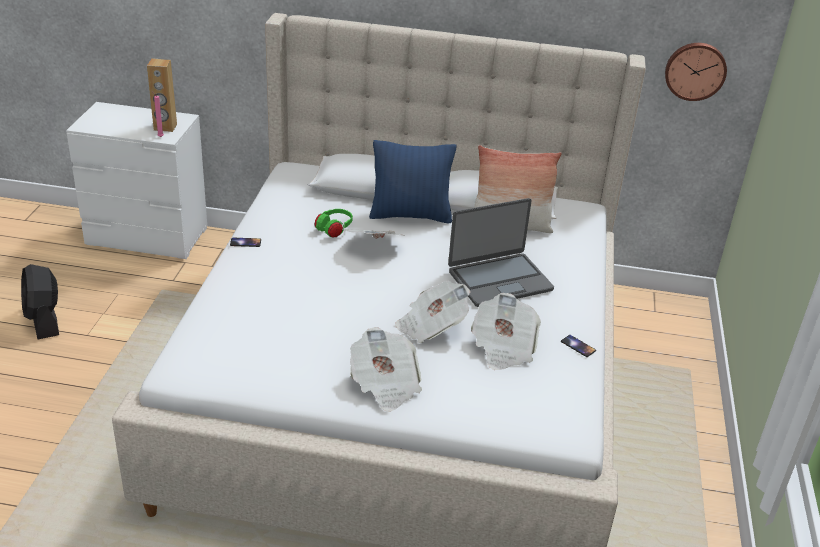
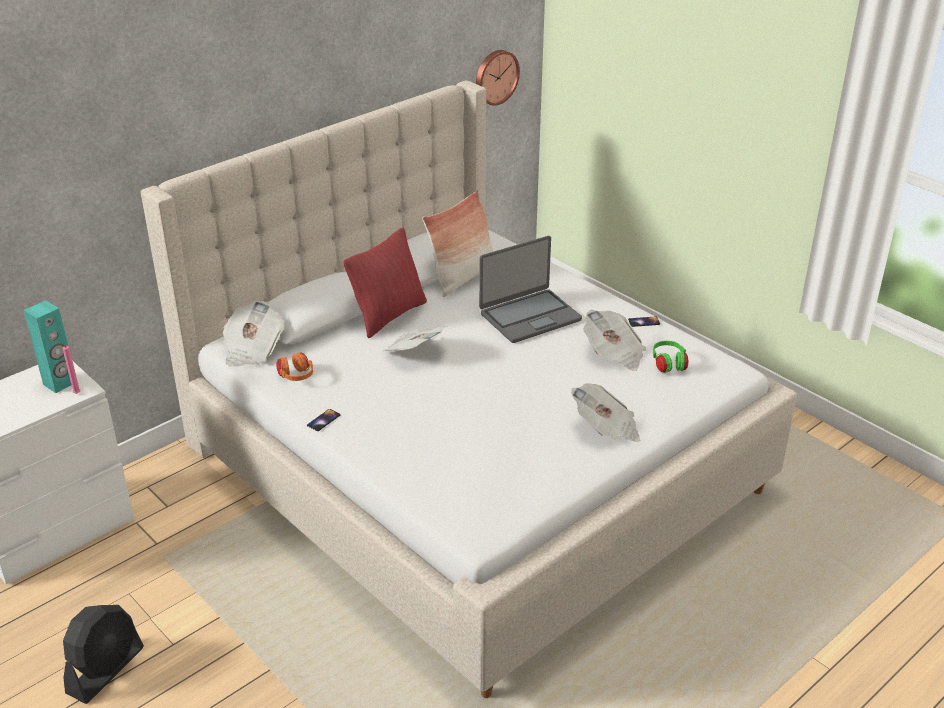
camera: 50 degrees left, 0 degrees up
(44, 320) = (106, 670): black fan -> black fan turned 75 degrees counterclockwise
(165, 127) = (60, 383): brown speaker -> turquoise speaker
(284, 210) = (296, 377): none -> orange headphones
(334, 230) = (364, 364): green headphones -> green headphones (668, 365)
(410, 215) = (389, 316): blue pillow -> red pillow
(431, 326) = (554, 375): newspaper -> newspaper (252, 350)
(499, 280) = (529, 316): laptop -> laptop turned 45 degrees clockwise

